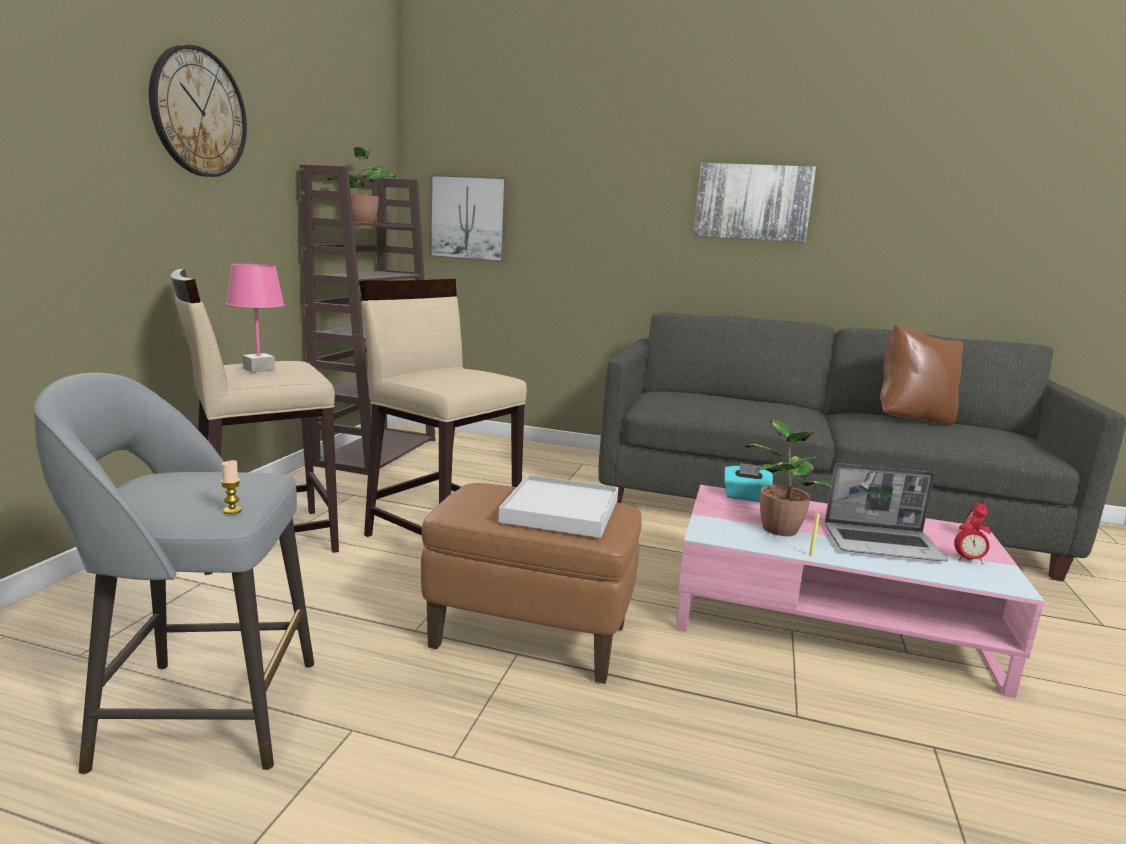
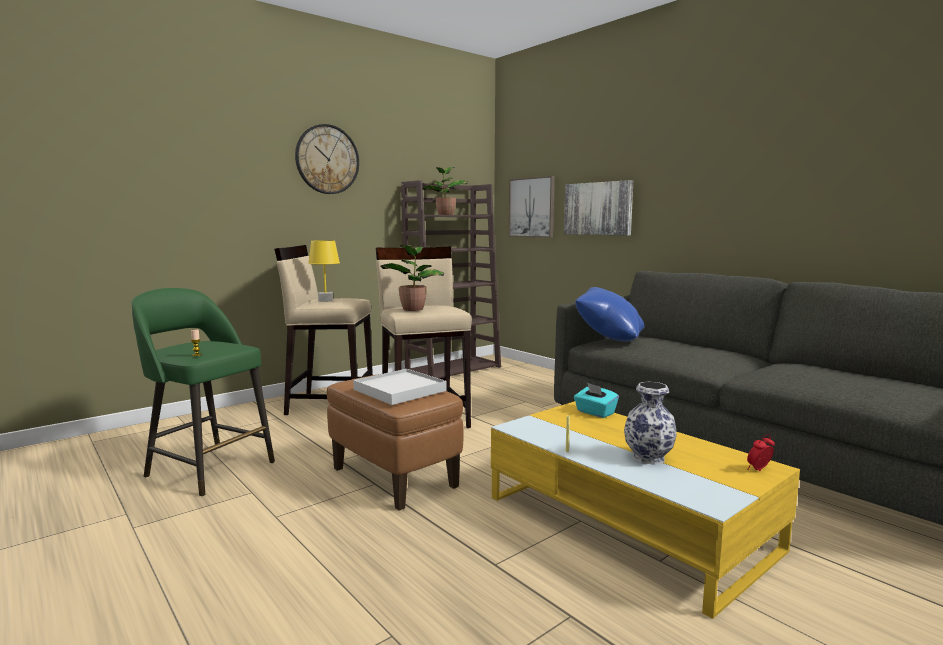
camera: 35 degrees right, 5 degrees down
(202, 712) = (208, 468): grey stool -> green stool
(258, 369) = (325, 300): pink table lamp -> yellow table lamp
(660, 399) = (609, 339): none -> blue pillow
(753, 202) = (727, 174): picture -> picture (598, 208)
(777, 528) = (577, 433): potted plant -> potted plant (413, 309)
(829, 618) = (627, 522): pink coffee table -> yellow coffee table
(883, 544) = (649, 458): laptop -> vase
(912, 420) = (838, 372): brown pillow -> none
(968, 560) = (711, 482): alarm clock -> none

